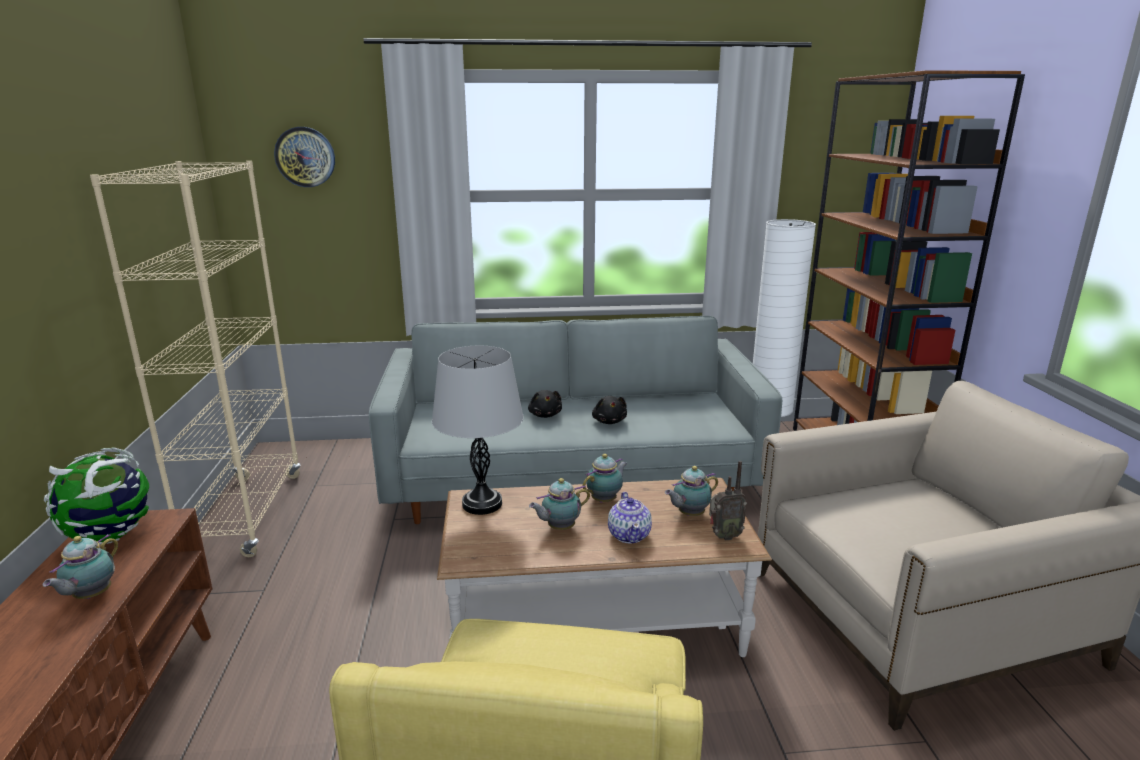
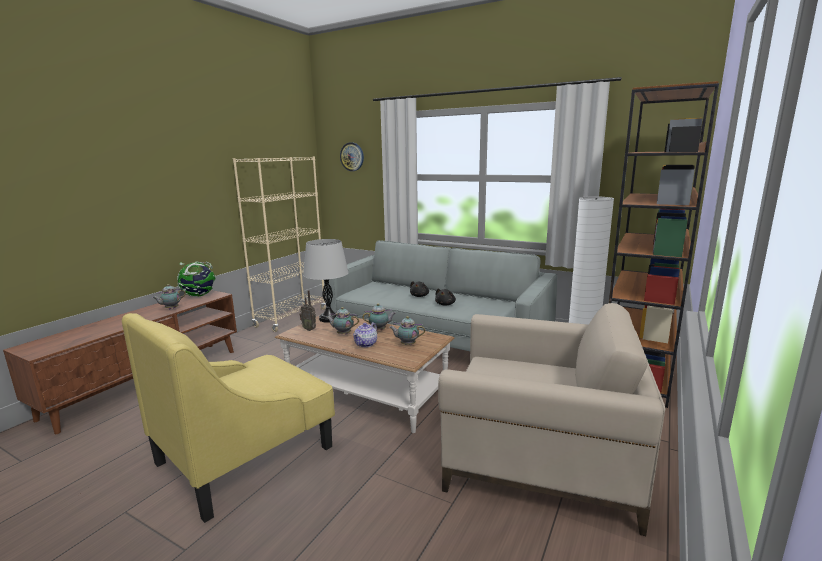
camera: 35 degrees right, 5 degrees down
(723, 536) = (406, 356): radio -> radio (309, 329)

